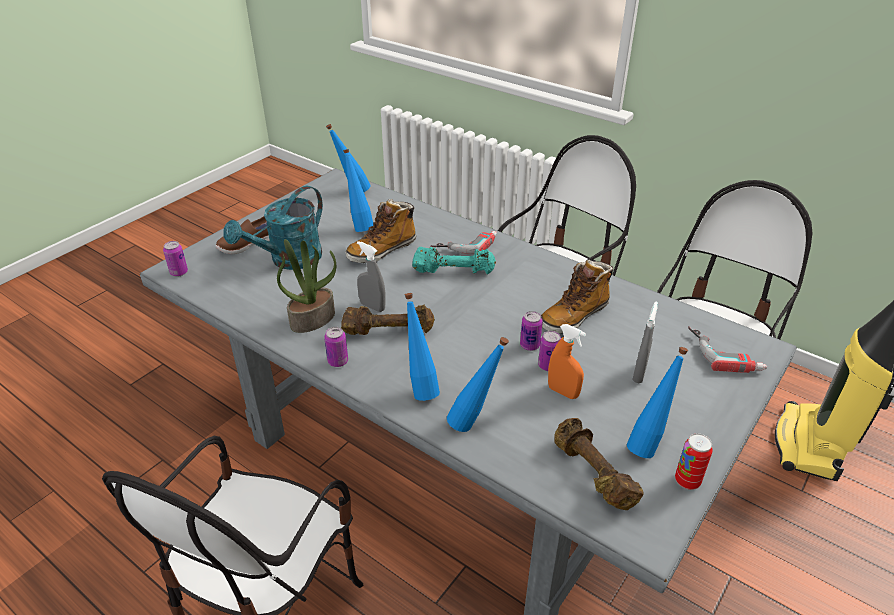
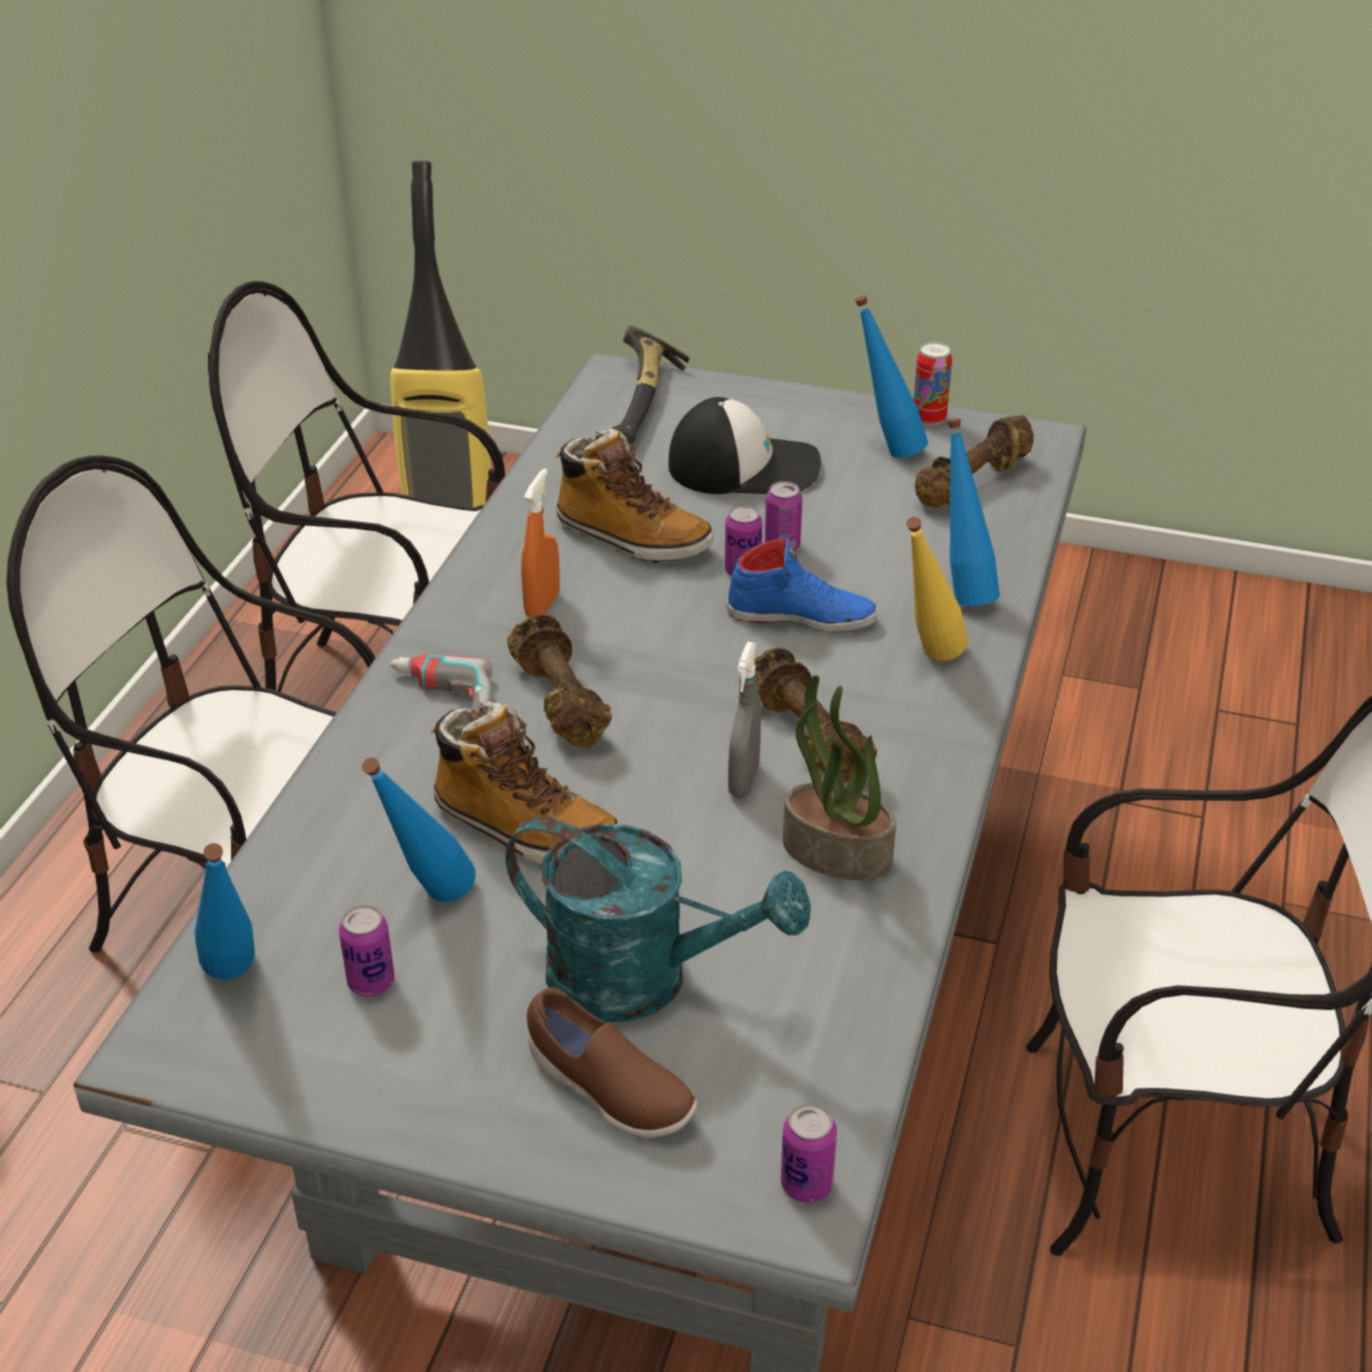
camera: 110 degrees left, 0 degrees up
(338, 361) = (932, 774): can -> can (371, 982)
(420, 388) = (927, 660): blue bottle -> yellow bottle
(453, 271) = (558, 702): turquoise dumbbell -> brown dumbbell
(481, 355) = (801, 615): none -> blue shoe
(563, 392) = (833, 525): orange spray bottle -> orange spray bottle (542, 606)
(639, 374) = (745, 466): grey spray bottle -> cap
(725, 352) = (646, 402): power drill -> hammer

